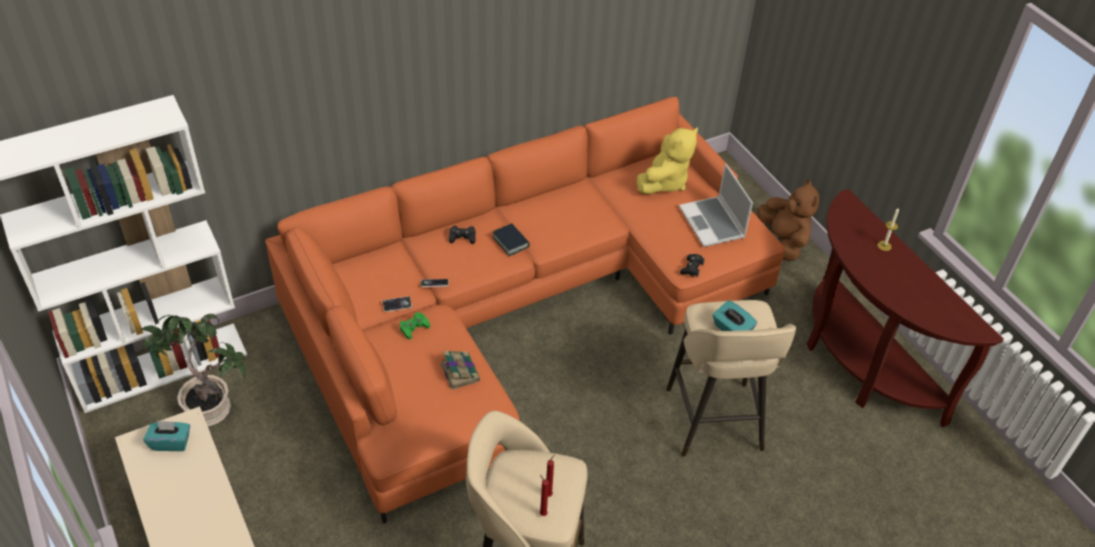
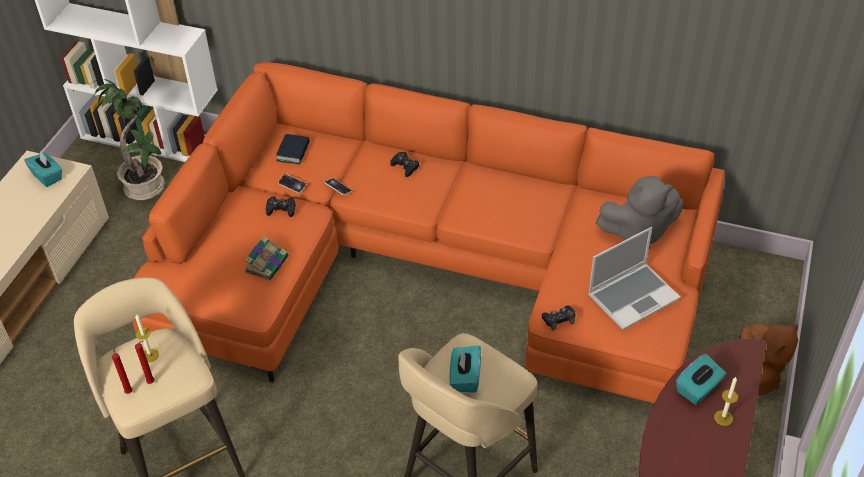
camera: 50 degrees right, 0 degrees up
(414, 328) = (281, 209): green game controller -> black game controller
(510, 242) = (436, 195): book -> book (293, 152)
(520, 479) = (150, 355): none -> candle
(664, 182) = (638, 232): yellow plush toy -> grey plush toy
(713, 223) = (633, 296): laptop -> laptop turned 150 degrees counterclockwise
(853, 239) = (698, 389): none -> turquoise tissue box

